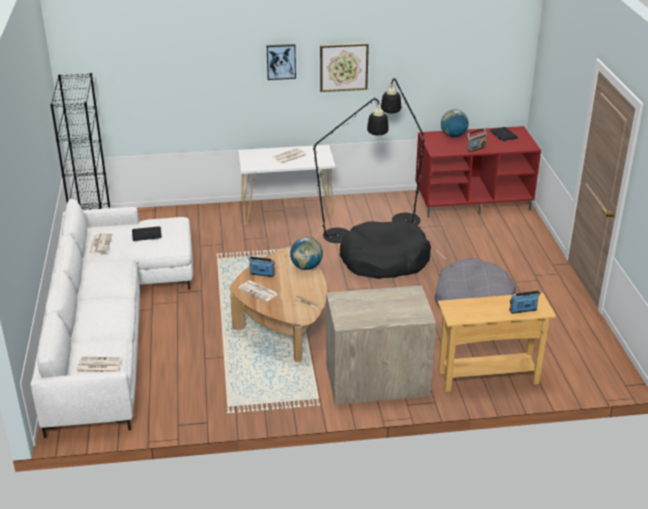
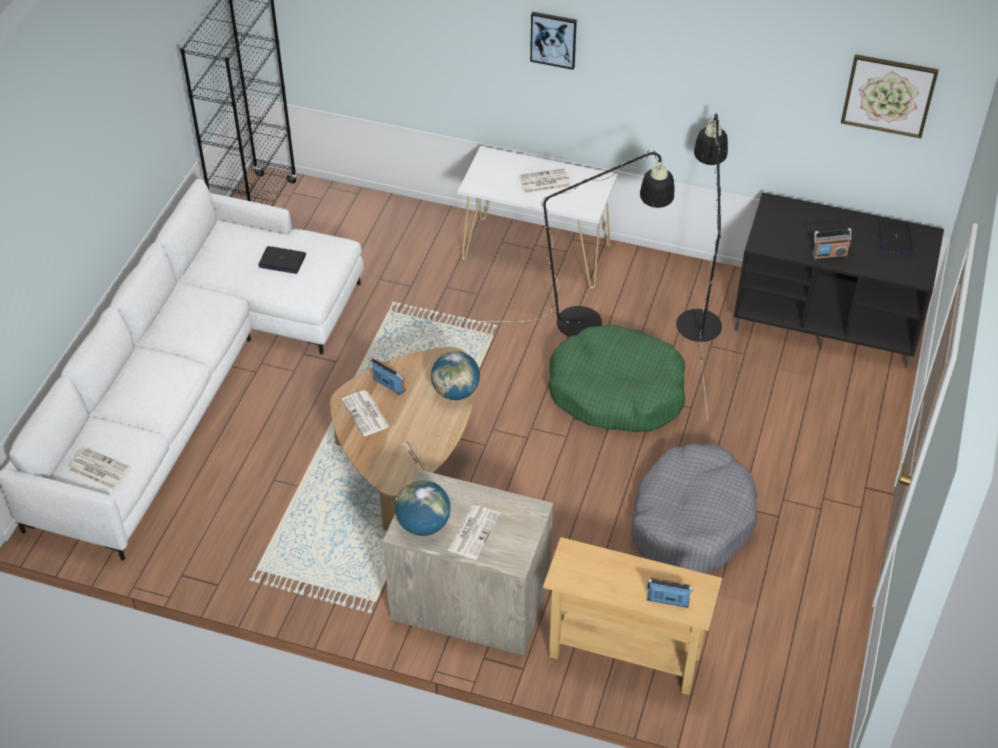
camera: 25 degrees right, 15 degrees up
(100, 244) = (215, 258): newspaper -> newspaper (474, 531)
(343, 67) = (651, 70): picture -> picture (888, 95)
(384, 260) = (616, 391): black dog bed -> green dog bed
(453, 136) = (812, 217): globe -> globe (423, 524)
(473, 201) = (828, 320): red tv stand -> black tv stand

